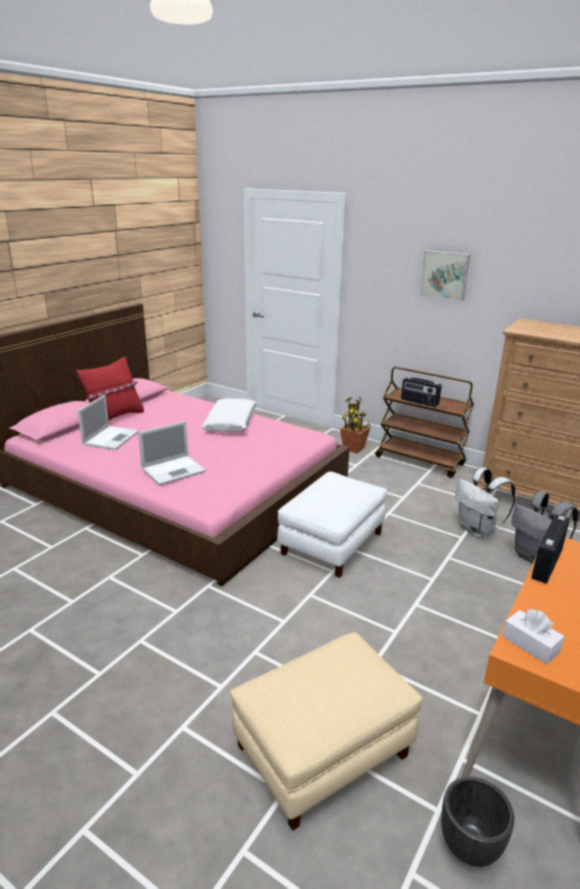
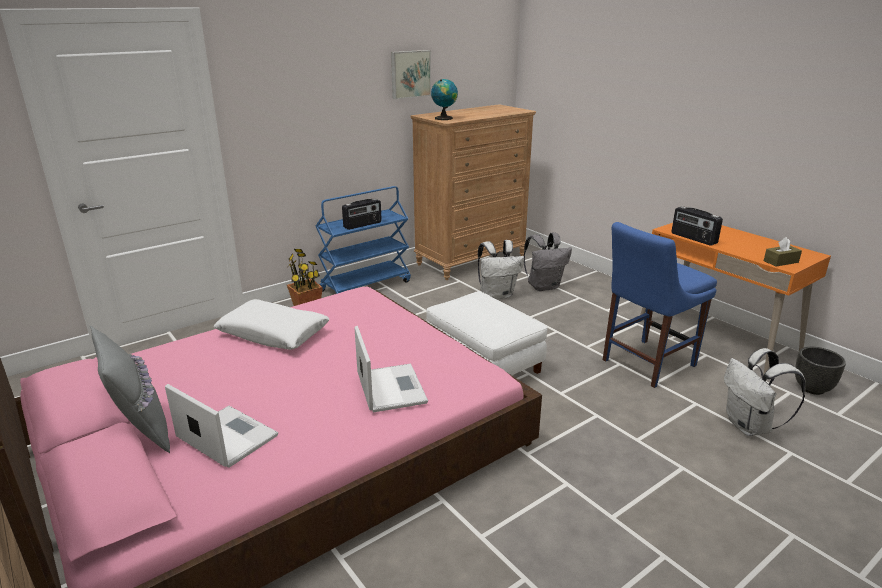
camera: 70 degrees left, 0 degrees up
(114, 418) = (140, 429): red pillow -> grey pillow
(322, 752) = (750, 427): beige ottoman -> white backpack
(411, 653) = (645, 364): none -> blue chair
(420, 461) = (365, 286): brown cart -> blue cart
(445, 275) = (337, 89): picture -> picture (409, 74)
(527, 328) = (444, 118): none -> globe
(530, 644) = (781, 261): white tissue box -> brown tissue box

